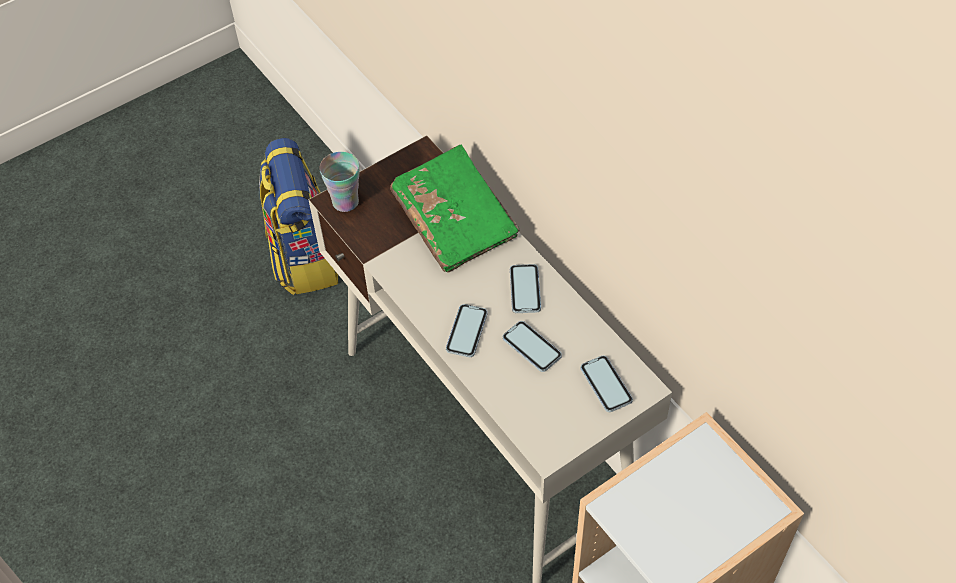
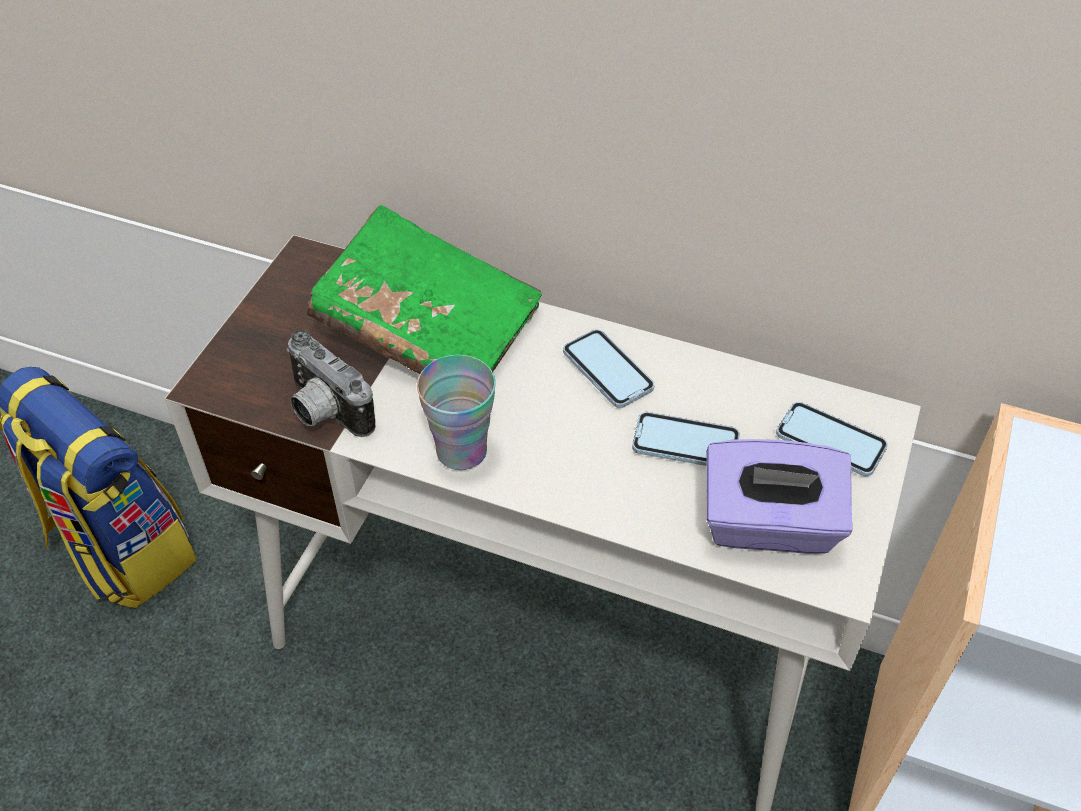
camera: 35 degrees left, 5 degrees down
(345, 202) = (232, 375): cup -> cup (461, 451)
(374, 242) = (324, 411): none -> camera
(466, 332) = (573, 469): phone -> none
(537, 409) = (769, 525): none -> purple tissue box

